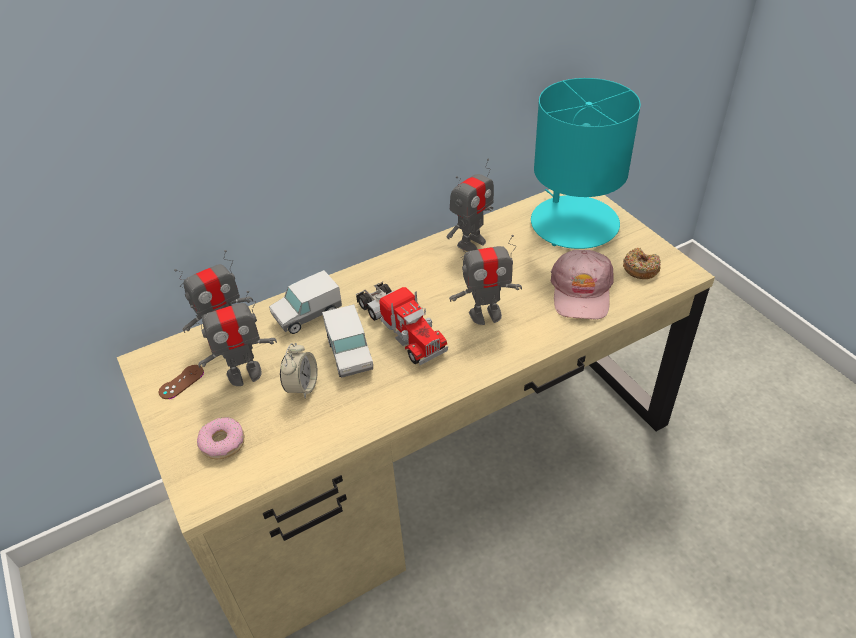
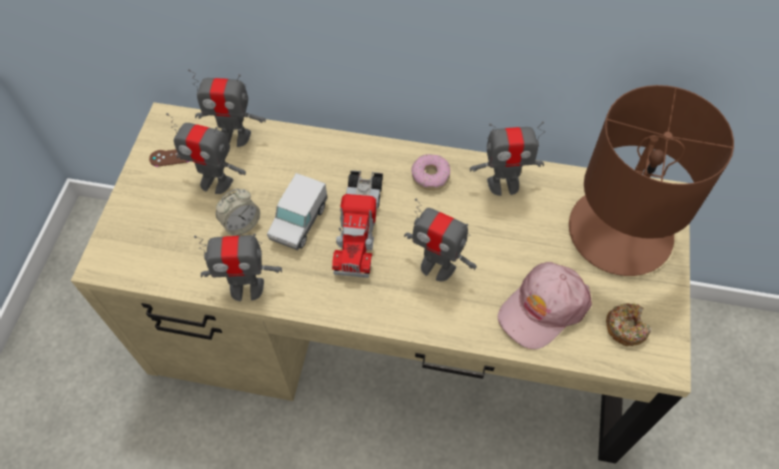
camera: 40 degrees right, 15 degrees up
(223, 443) = (151, 230): donut -> donut (430, 176)
(308, 315) = (305, 161): toy truck -> none
(357, 423) = (246, 287): none -> toy robot
(573, 223) = (620, 230): turquoise table lamp -> brown table lamp

